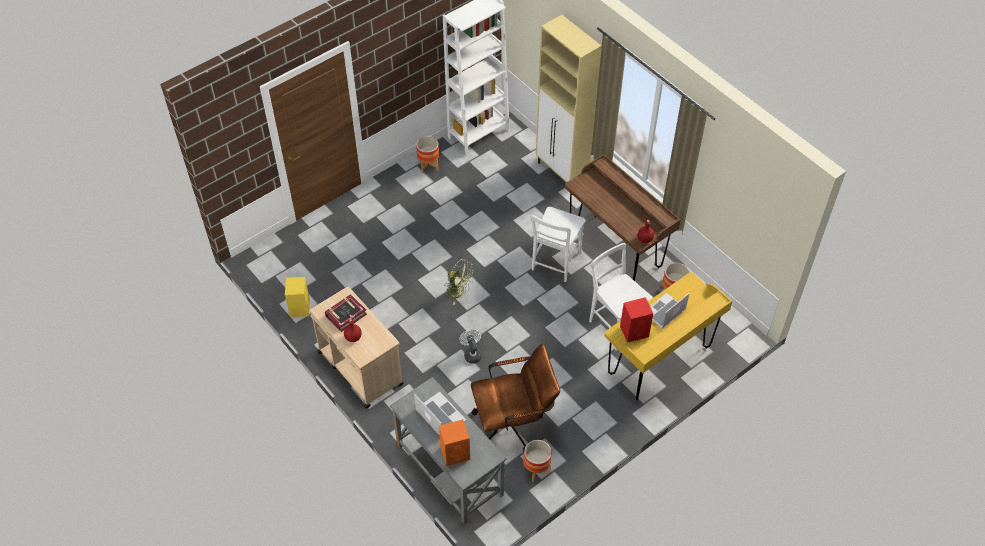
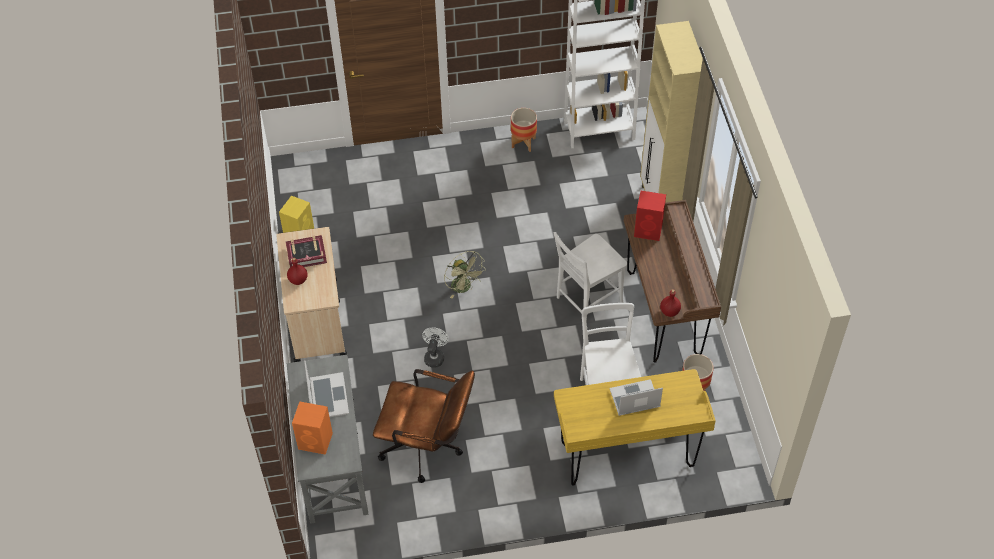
camera: 30 degrees right, 0 degrees up
(536, 470) = (418, 506): planter -> none
(635, 331) = (587, 404): red speaker -> red speaker (649, 230)

